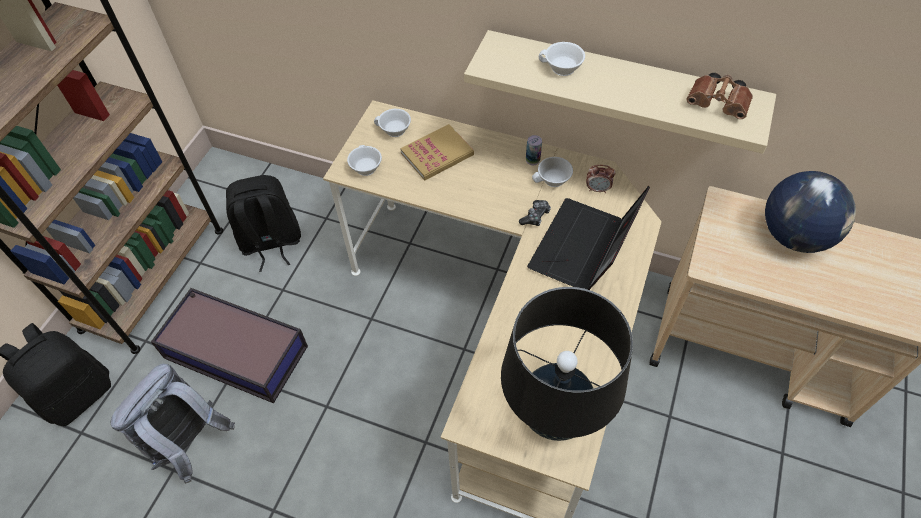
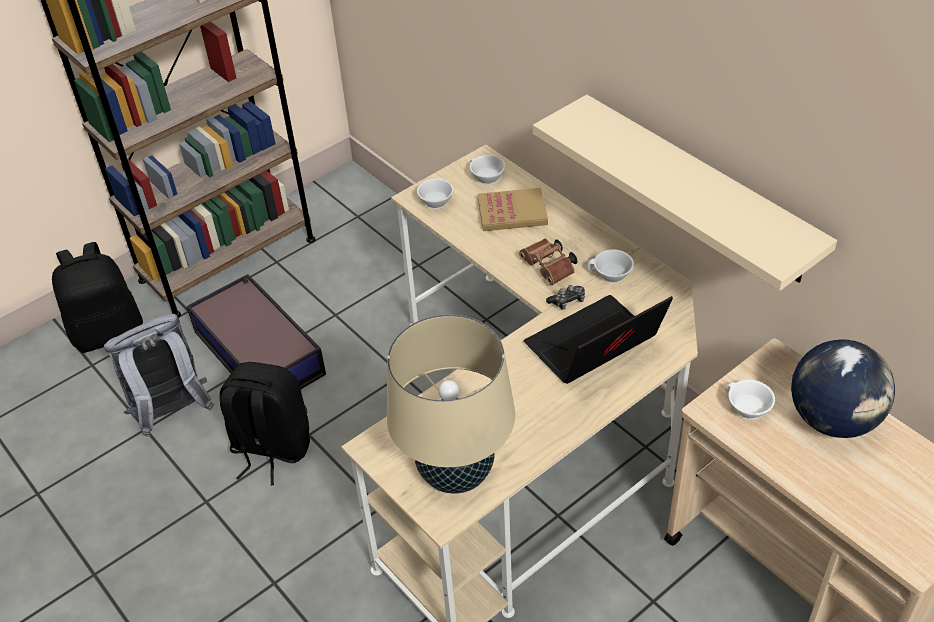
camera: 30 degrees right, 10 degrees down
(270, 242) = (351, 268): black backpack -> black backpack (270, 448)
(532, 160) = (604, 250): can -> none
(554, 414) = (456, 473): black table lamp -> beige table lamp
(561, 69) = (629, 148): white cup -> white cup (746, 409)
(597, 189) = (651, 300): alarm clock -> none
(719, 105) = (763, 230): brown binoculars -> brown binoculars (550, 269)

